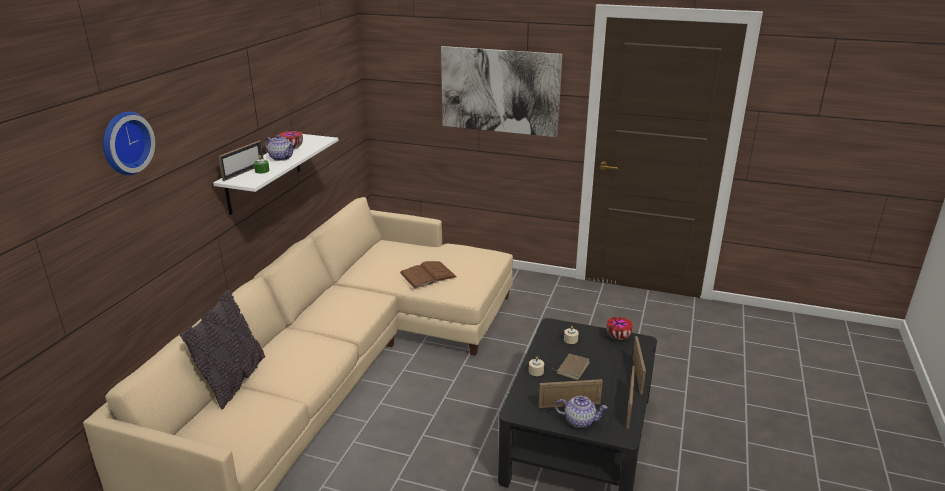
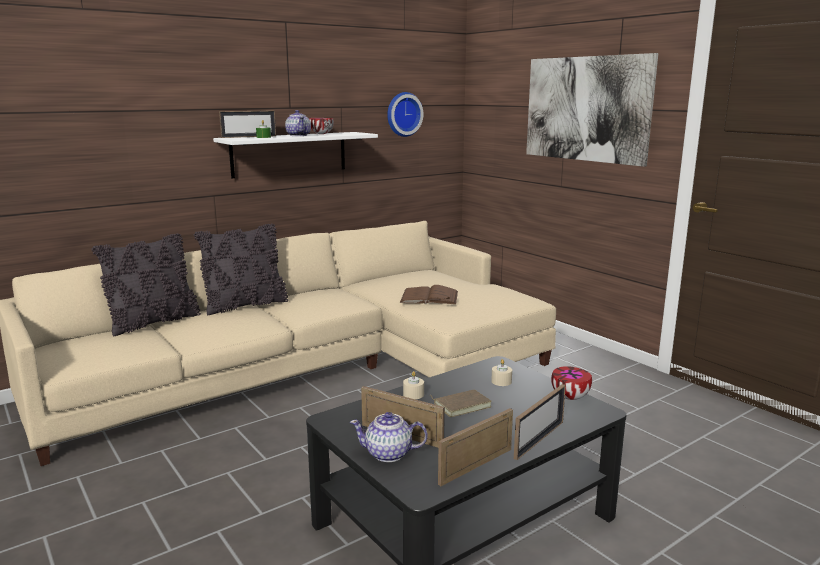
camera: 35 degrees right, 10 degrees down
(124, 142) = (101, 61): wall clock -> wall clock (403, 114)
(287, 332) = (245, 305): none -> black pillow
(579, 420) = (389, 454): teapot -> teapot turned 135 degrees clockwise

